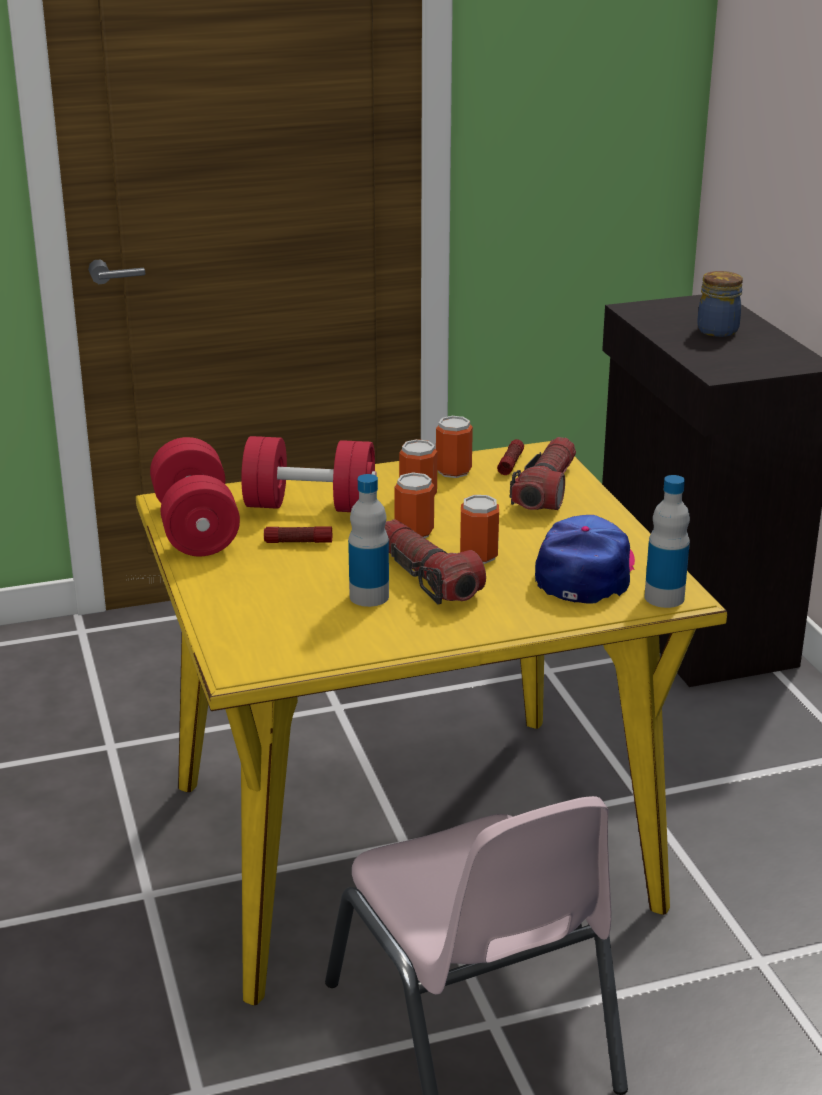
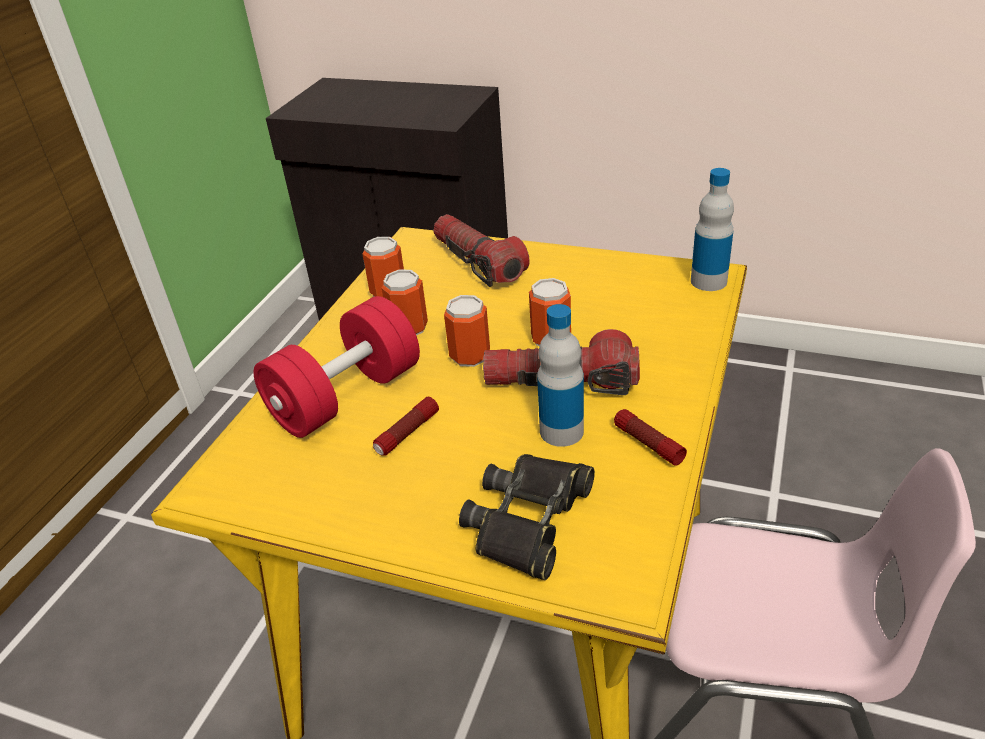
camera: 50 degrees left, 10 degrees up
(196, 527) = (289, 494): red dumbbell -> none
(263, 614) = (529, 520): none -> black binoculars
(510, 464) = (413, 261): flashlight -> flashlight (648, 444)
(586, 572) = (633, 298): cap -> none
(717, 330) = (376, 99): jar -> none

